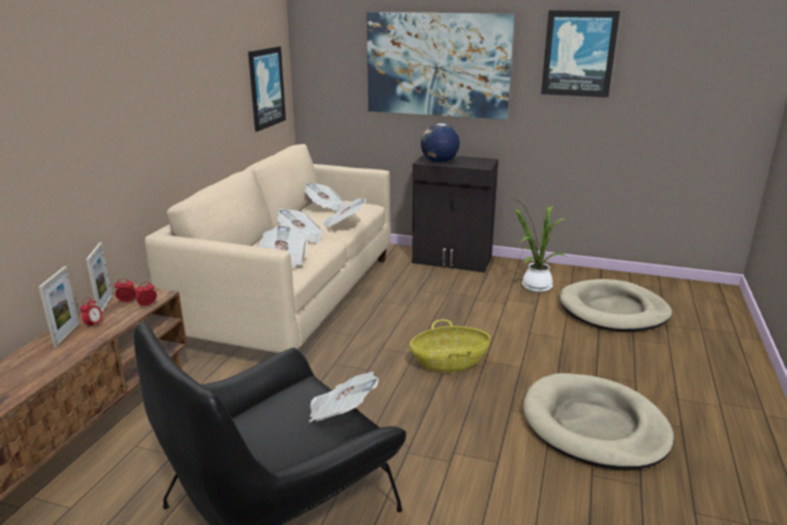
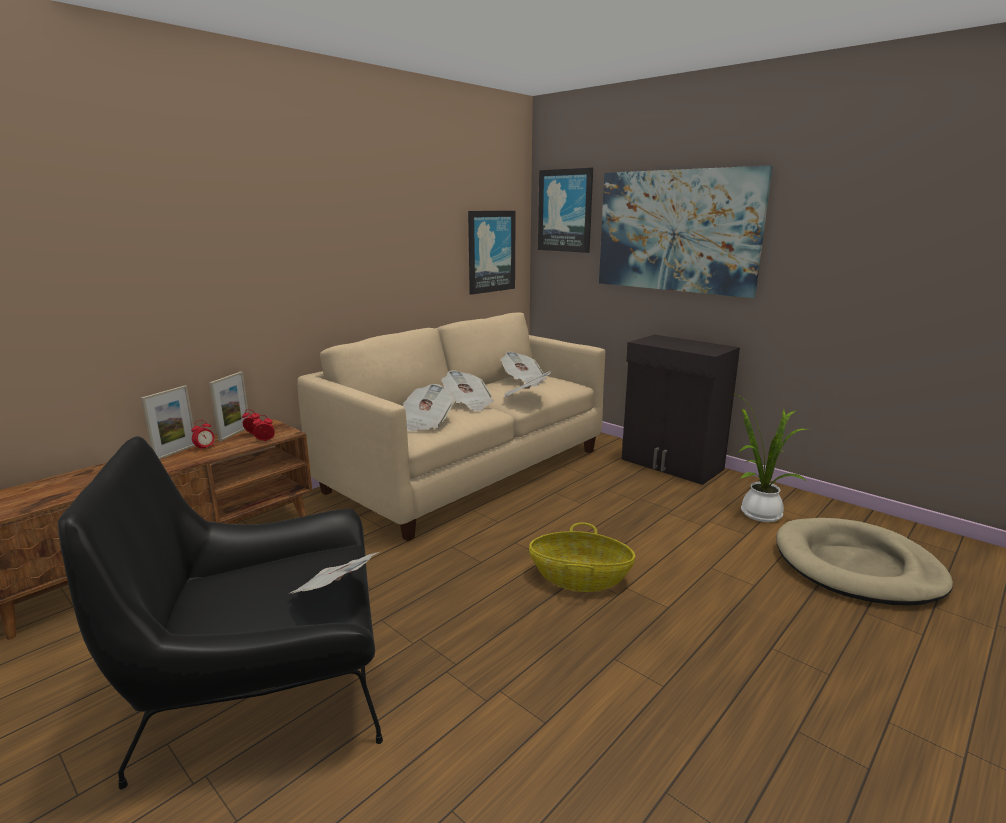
camera: 25 degrees right, 5 degrees down
(439, 162) = (660, 343): globe -> none
(579, 54) = (856, 214): picture -> picture (565, 210)
(594, 426) = (719, 719): beige dog bed -> none

